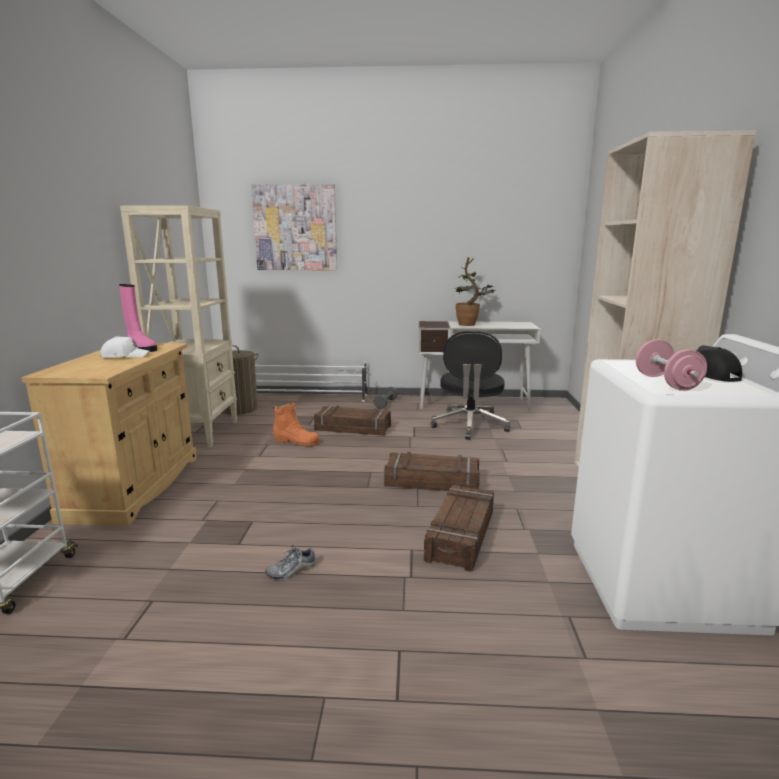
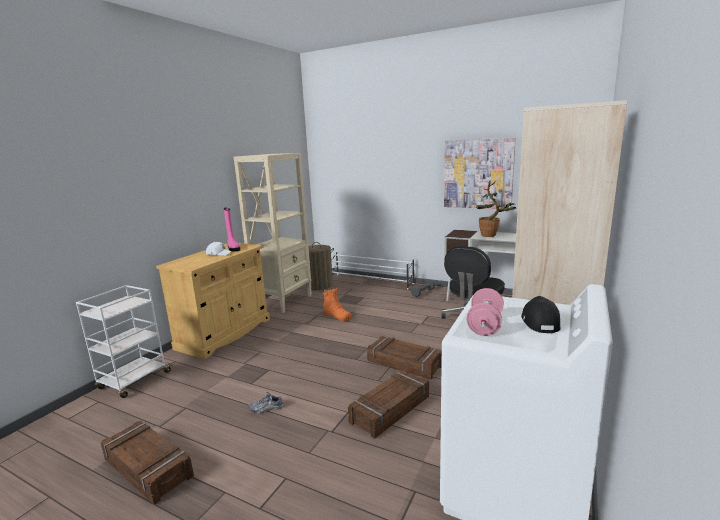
camera: 25 degrees right, 0 degrees up
(295, 228) = (366, 157): picture -> picture (478, 174)
(353, 428) = (382, 311): crate -> crate (147, 468)

